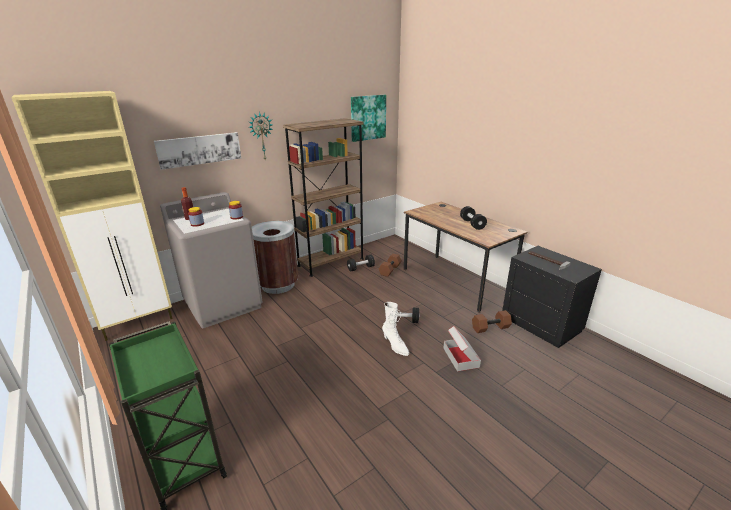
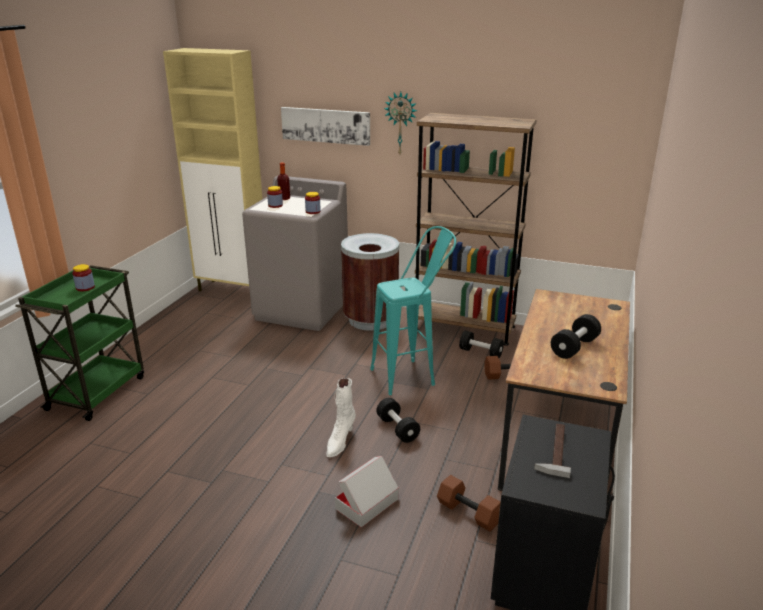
camera: 55 degrees right, 0 degrees up
(156, 355) = (85, 287): none -> jar
(356, 296) = (411, 375): none -> turquoise stool
(368, 117) = (585, 125): picture -> none

